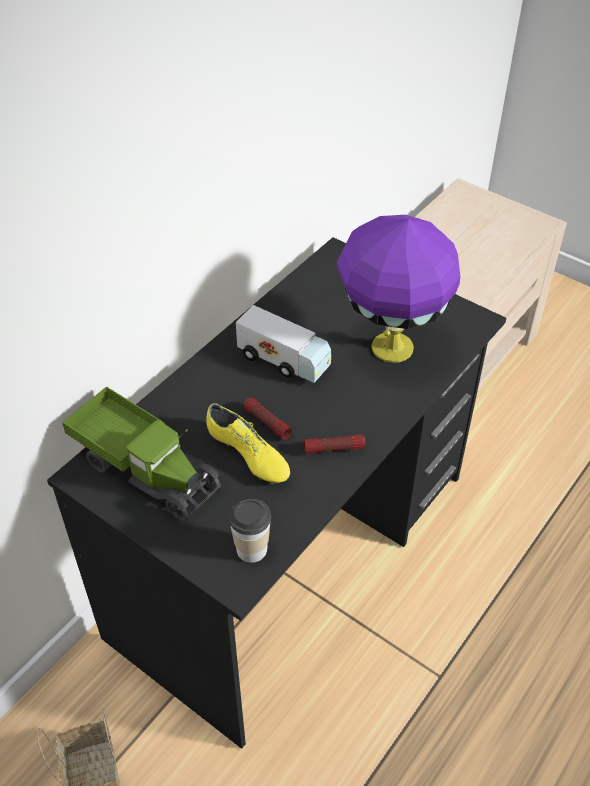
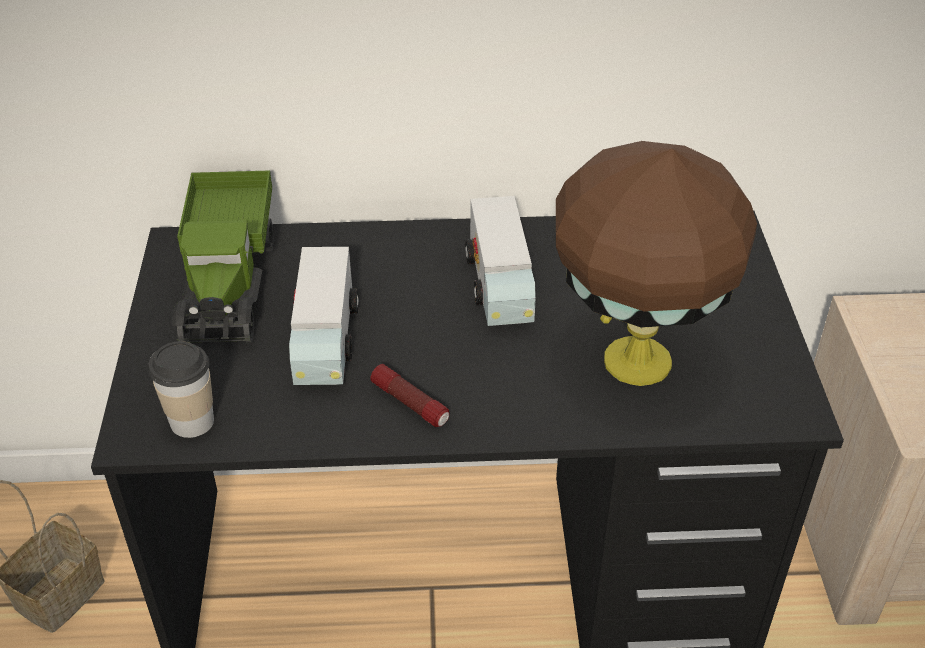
camera: 50 degrees right, 5 degrees down
(248, 455) = (324, 341): yellow shoe -> toy truck
(267, 423) = (389, 328): flashlight -> none
(389, 348) = (633, 359): purple table lamp -> brown table lamp

